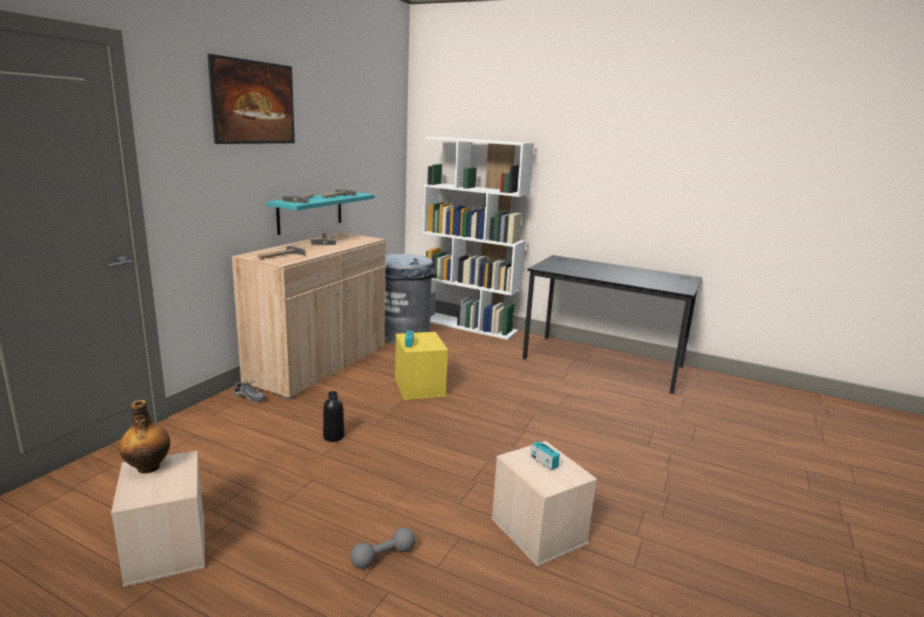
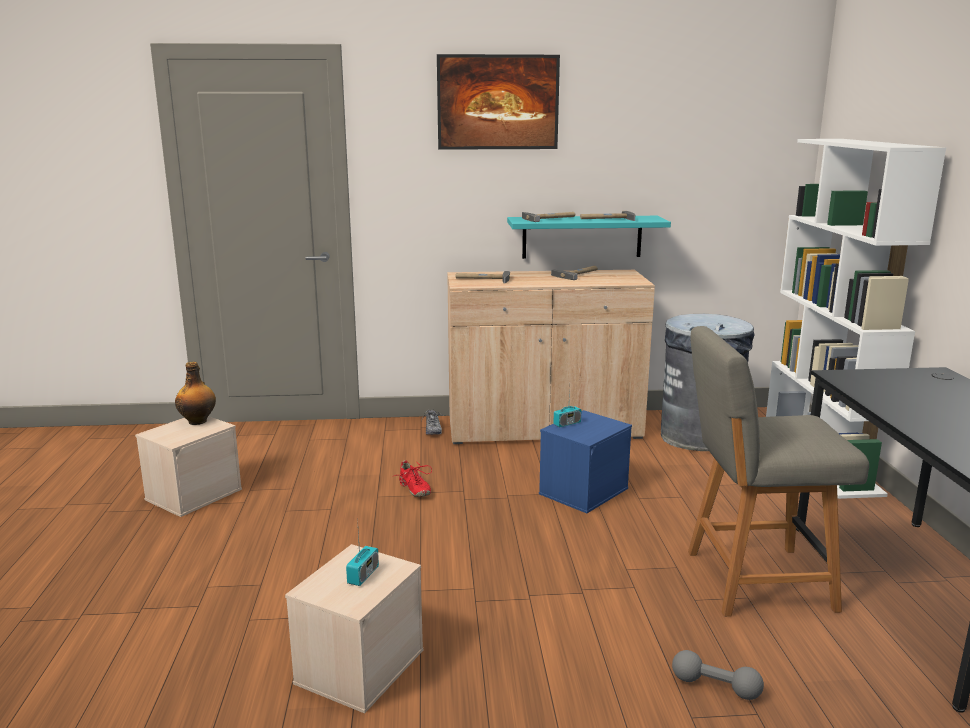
camera: 60 degrees right, 0 degrees up
(333, 436) = (414, 489): black bottle -> red shoe
(383, 557) = (244, 585): grey dumbbell -> grey dumbbell (715, 687)
(418, 386) = (583, 490): yellow storage box -> blue storage box
(556, 387) = (753, 580): none -> grey chair

